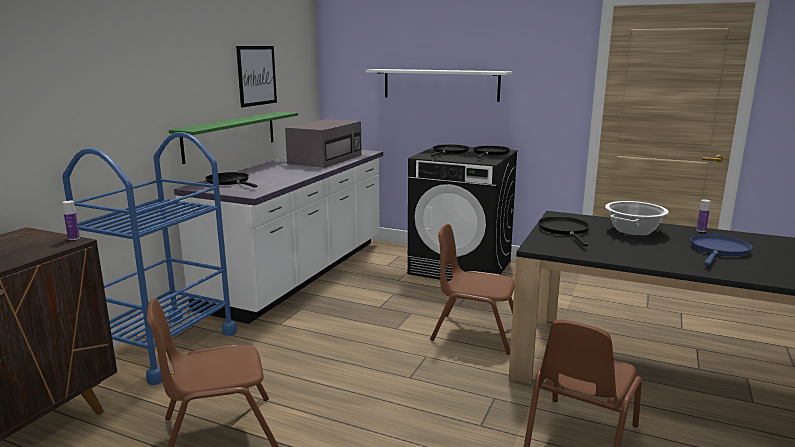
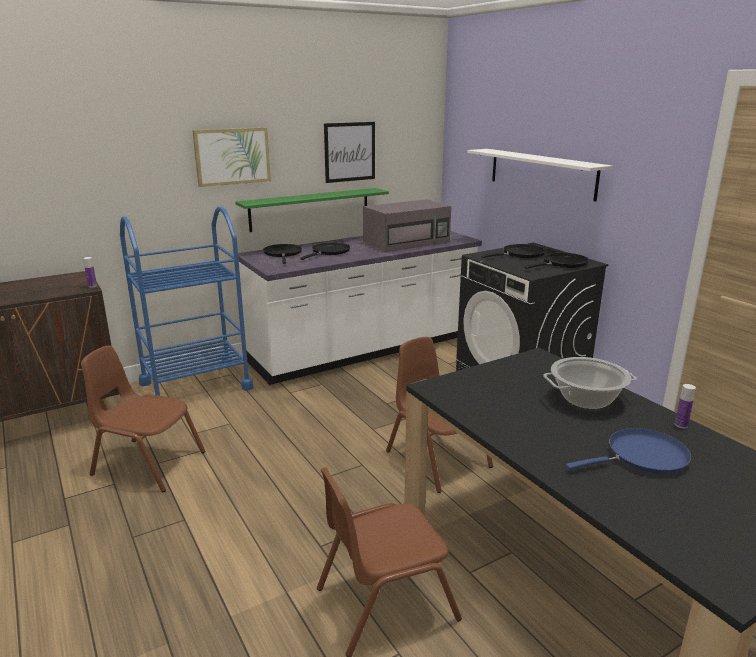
camera: 35 degrees right, 5 degrees up
(163, 79) = (232, 156): none -> picture
(564, 230) = (505, 376): black frying pan -> black frying pan (329, 252)

